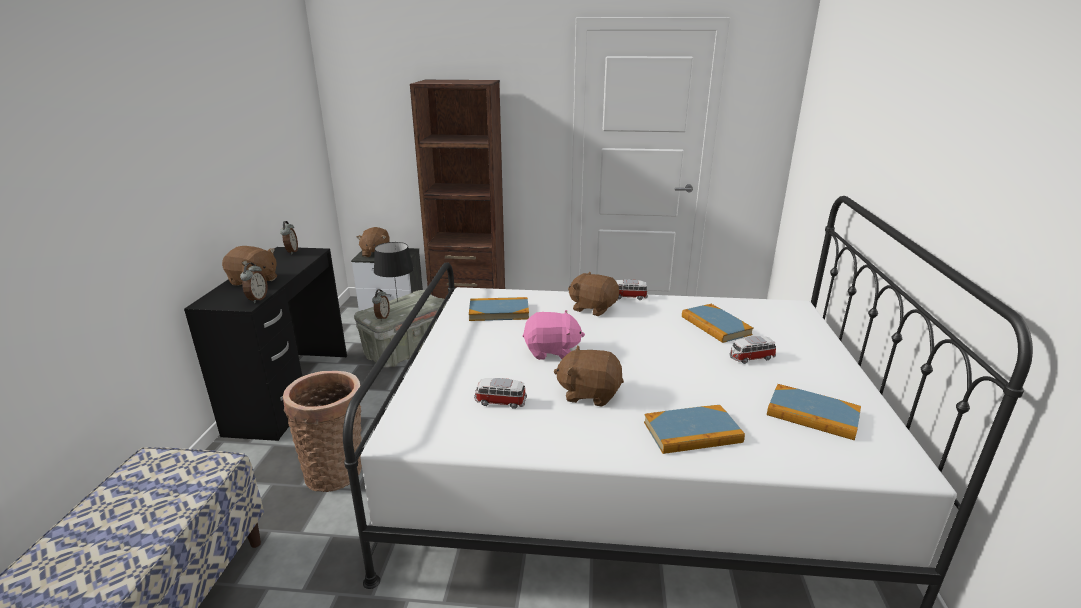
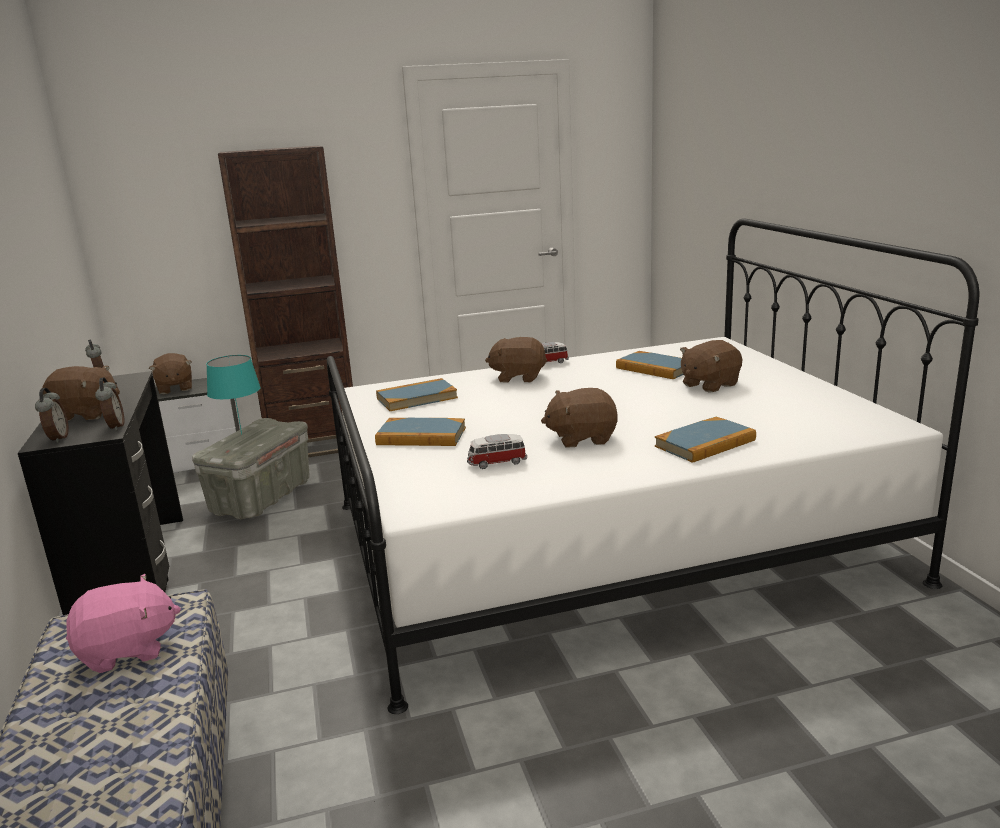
camera: 20 degrees left, 5 degrees down
(336, 470) = (267, 627): basket -> none
(382, 317) = (236, 452): alarm clock -> alarm clock (57, 439)
(398, 302) = (242, 434): black table lamp -> turquoise table lamp
(551, 351) = (510, 416): pink plush toy -> pink plush toy (128, 650)
(751, 358) = (709, 385): toy car -> brown plush toy
(812, 415) = (796, 411): book -> book (421, 436)

